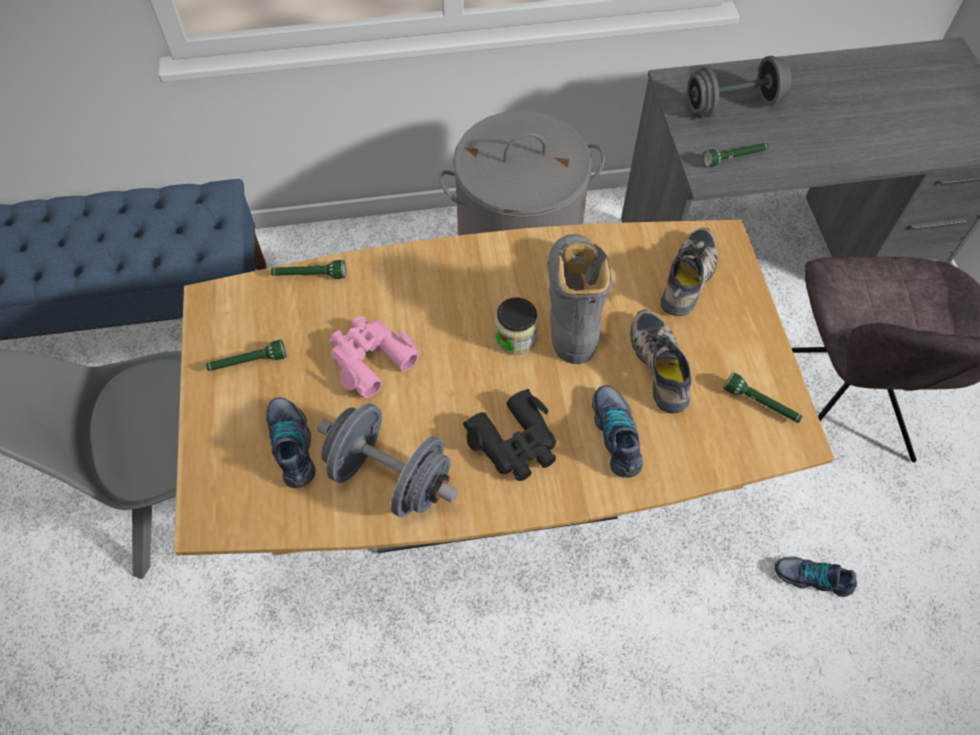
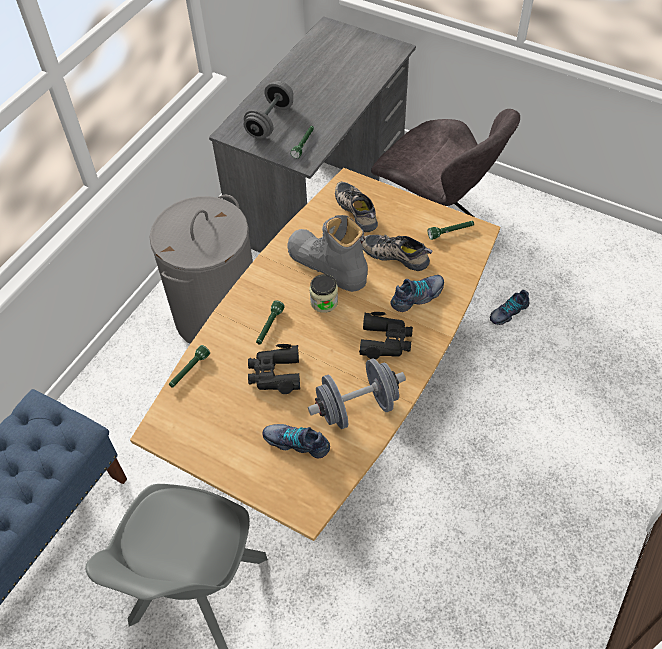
camera: 50 degrees left, 5 degrees down
(248, 362) = (220, 435): green flashlight -> green flashlight (269, 327)
(370, 358) = (275, 374): pink binoculars -> black binoculars
(617, 434) = (418, 297): shoe -> shoe turned 120 degrees clockwise

